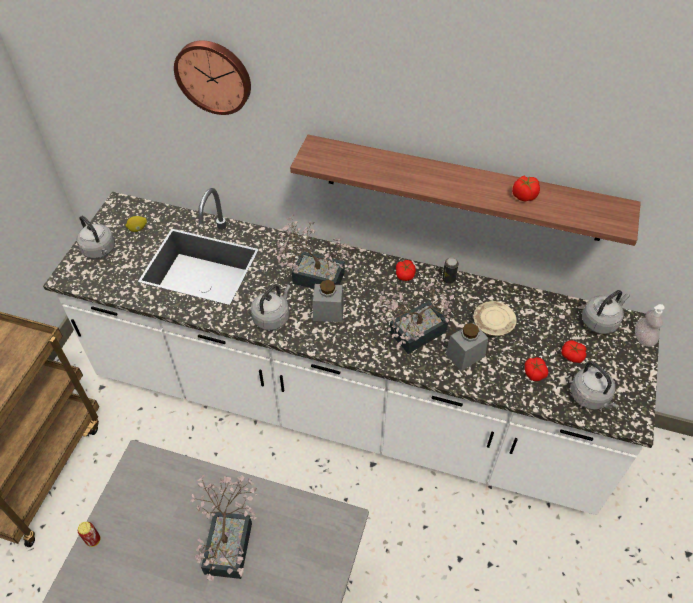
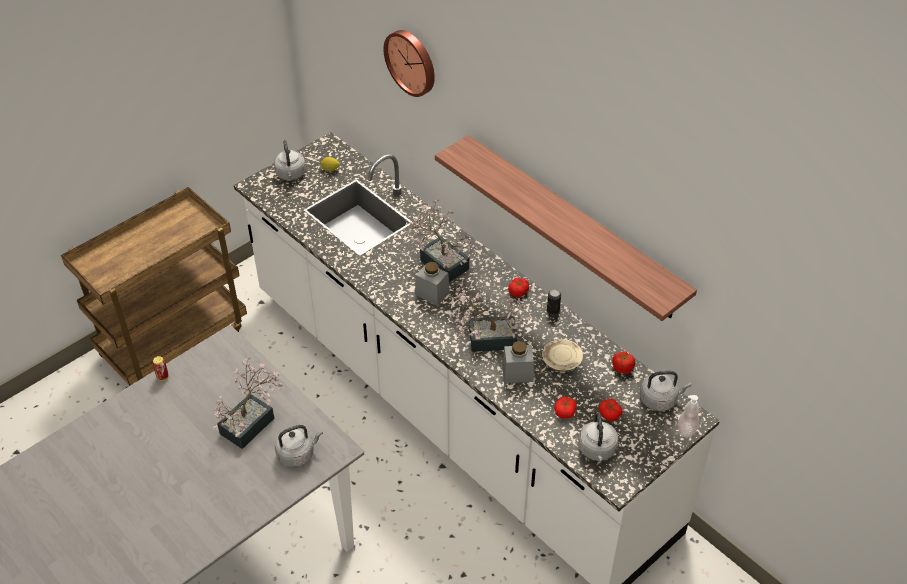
camera: 30 degrees right, 5 degrees down
(272, 317) = (385, 278): grey kettle -> grey kettle (298, 454)
(524, 196) = (600, 247): tomato -> tomato (622, 368)

